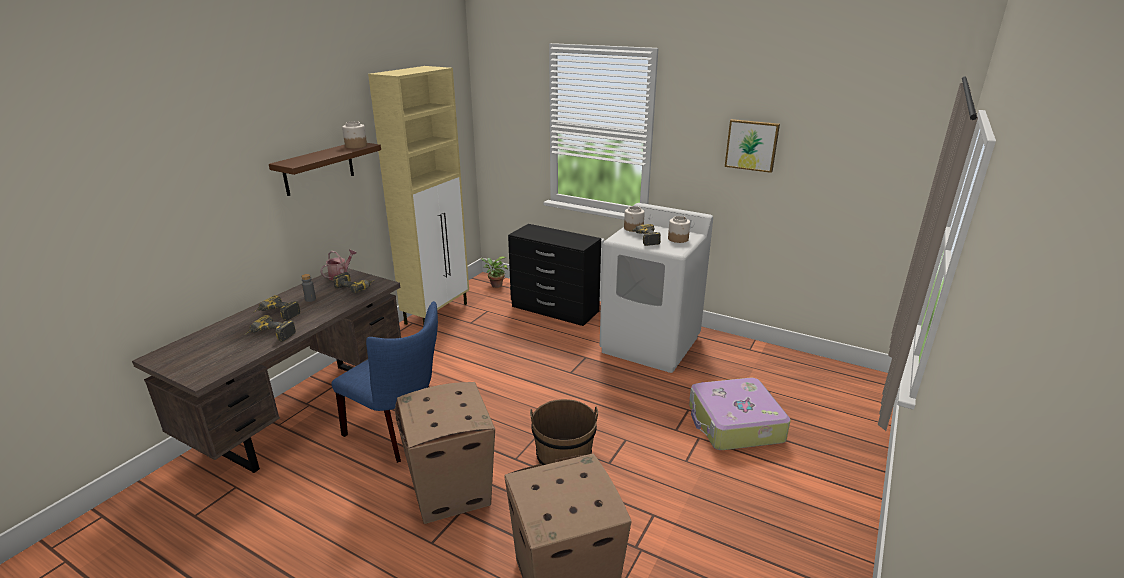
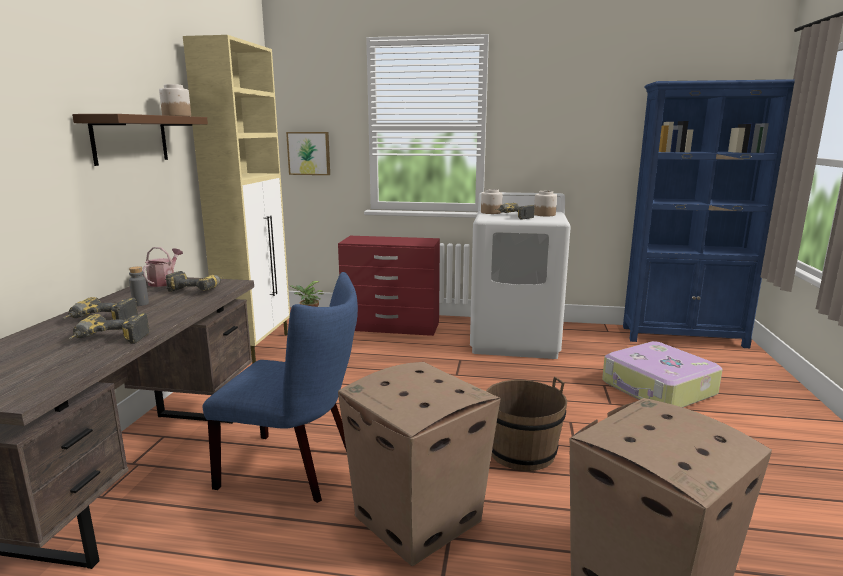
camera: 20 degrees left, 10 degrees down
(554, 309) = (391, 326): black dresser -> red dresser
(752, 145) = (590, 123): picture -> picture (309, 153)
(822, 370) = (684, 337): none -> blue bookcase

